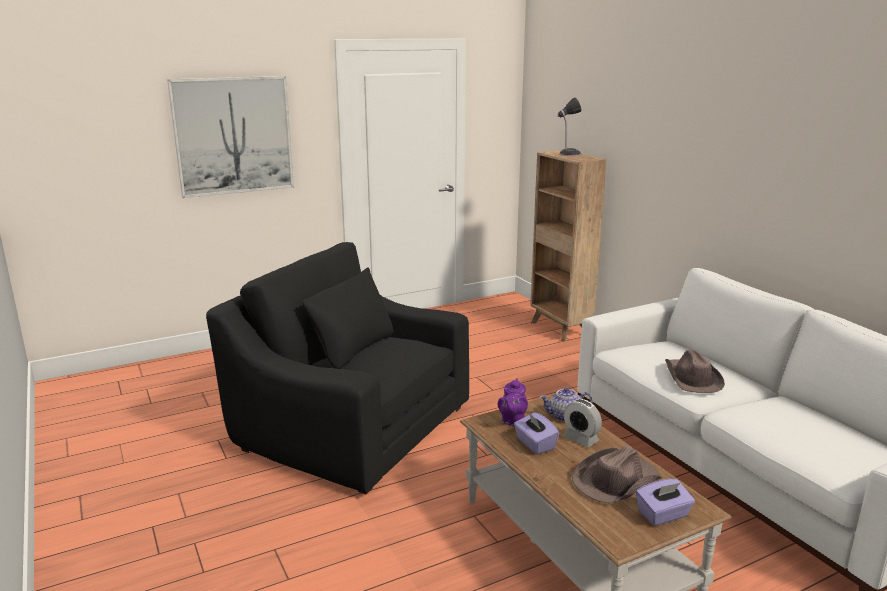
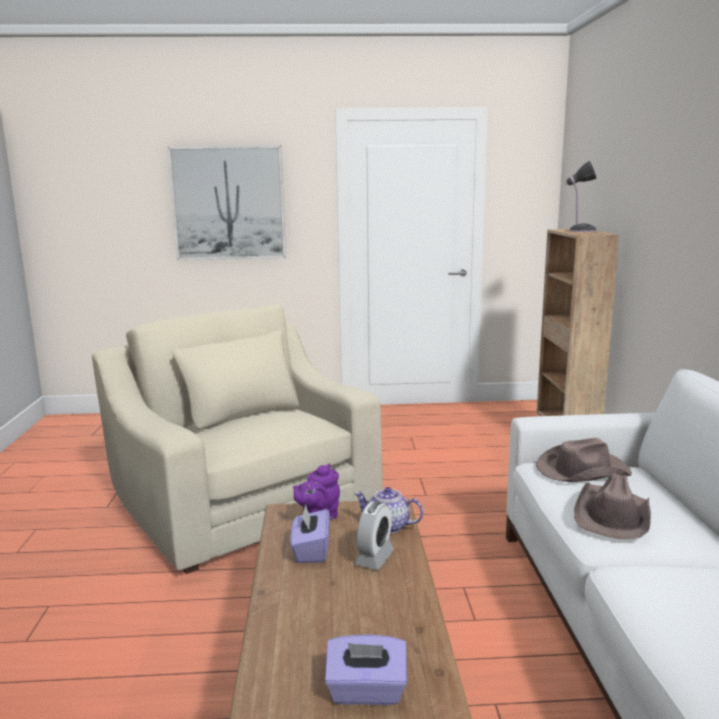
camera: 25 degrees right, 5 degrees down
(351, 426) = (244, 502): black armchair -> beige armchair
(581, 439) = (374, 558): alarm clock -> alarm clock turned 135 degrees counterclockwise
(615, 481) = (356, 623): brown hat -> brown hat (581, 470)

